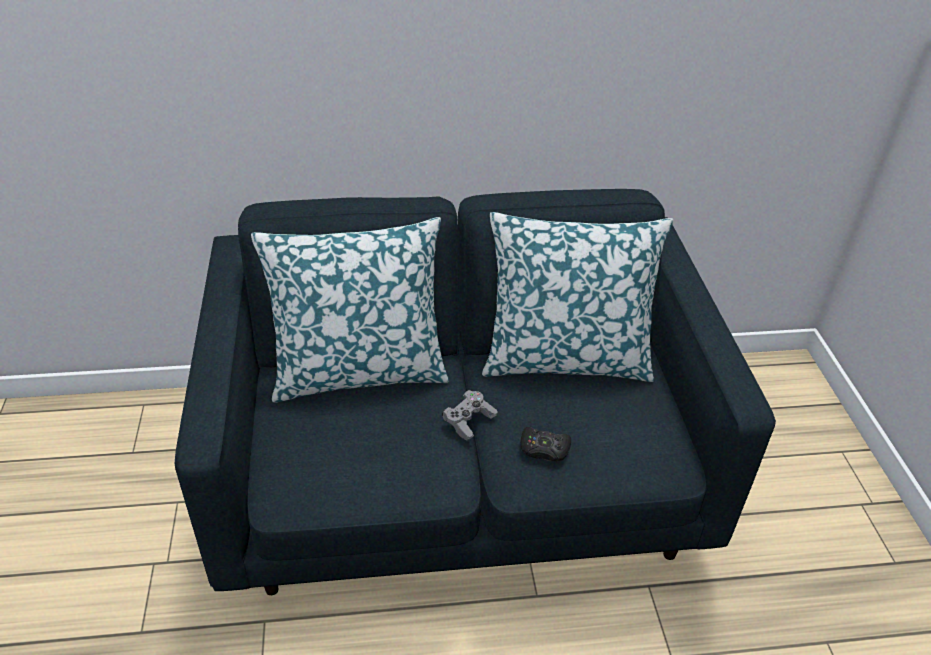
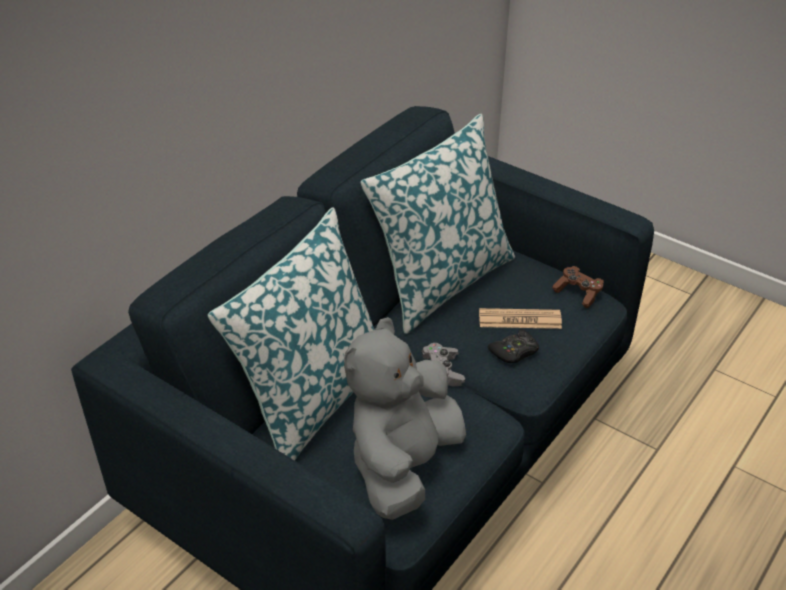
camera: 45 degrees left, 0 degrees up
(347, 460) = (403, 465): none -> grey plush toy
(585, 429) = (520, 319): none -> newspaper
(668, 446) = (578, 293): none -> brown game controller

